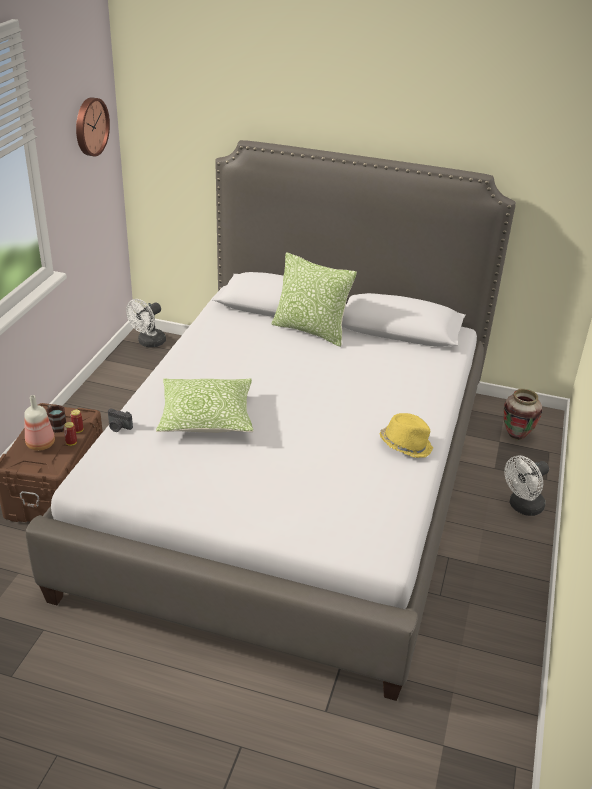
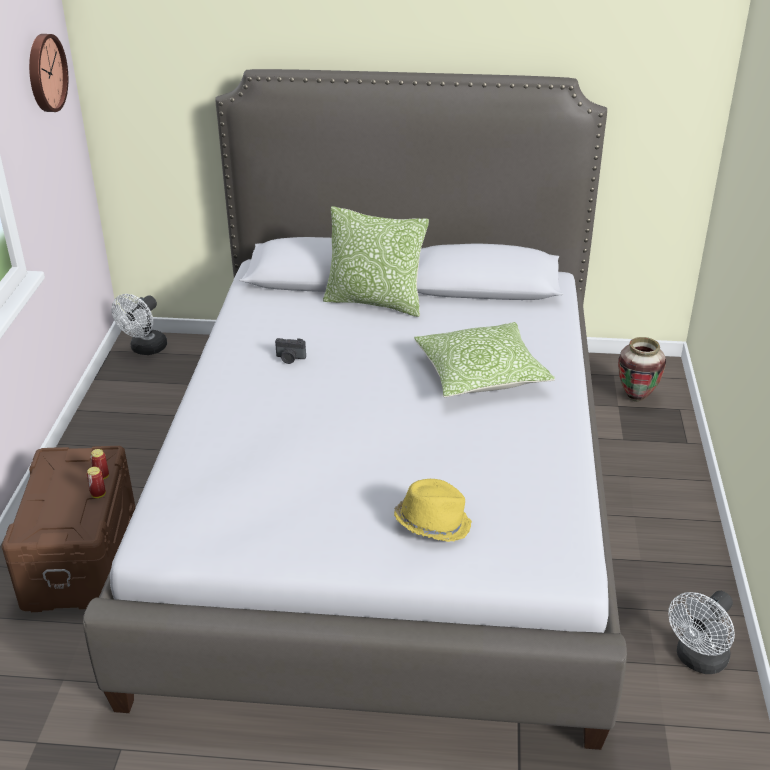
camera: 10 degrees left, 0 degrees up
(41, 444) = (58, 502): bottle -> none
(56, 425) = (70, 474): mug -> none
(118, 427) = (171, 463): camera -> camera (290, 358)
(206, 417) = (283, 432): pillow -> pillow (481, 374)
(405, 445) = (542, 427): yellow hat -> yellow hat (432, 523)
(522, 507) = (671, 481): white fan -> white fan (698, 660)

